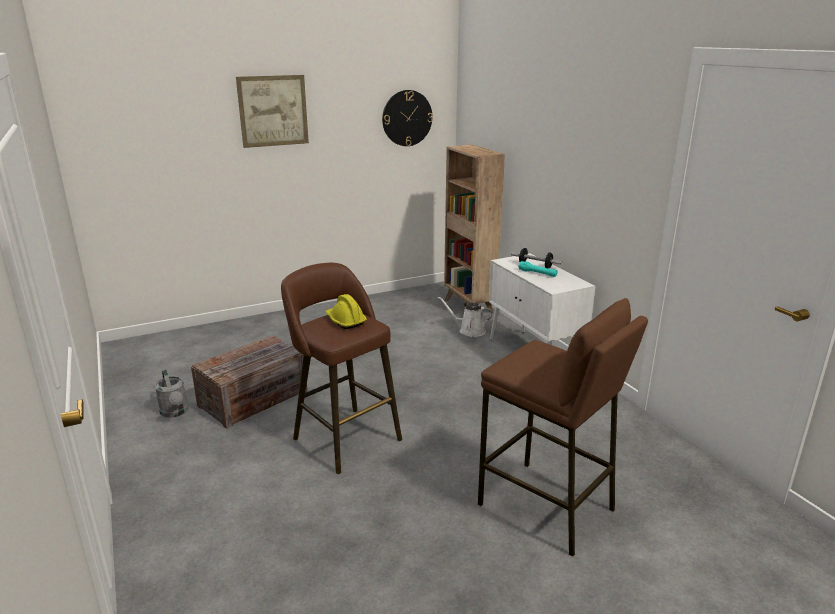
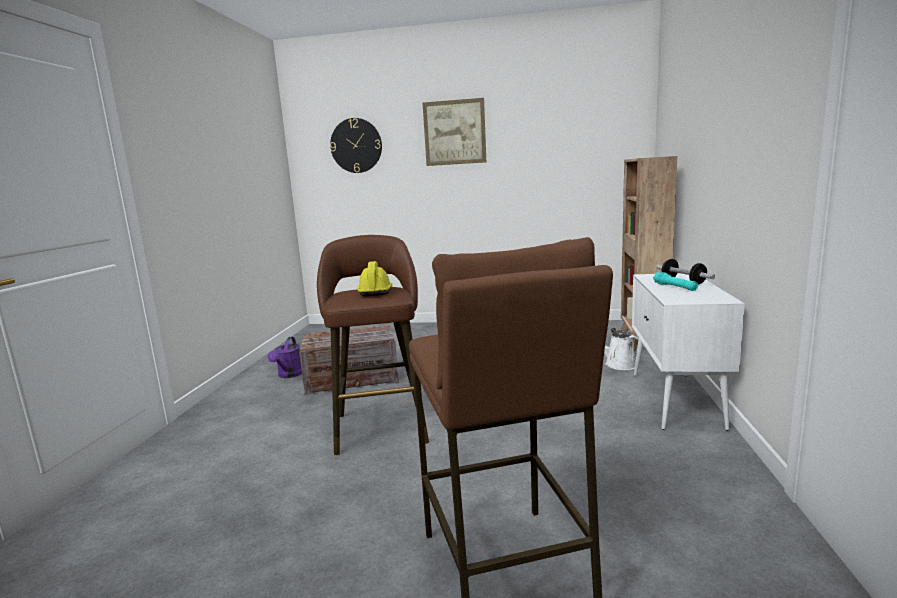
camera: 35 degrees right, 10 degrees down
(175, 412) = (289, 375): grey watering can -> purple watering can
(407, 118) = (593, 137): wall clock -> wall clock (356, 145)

